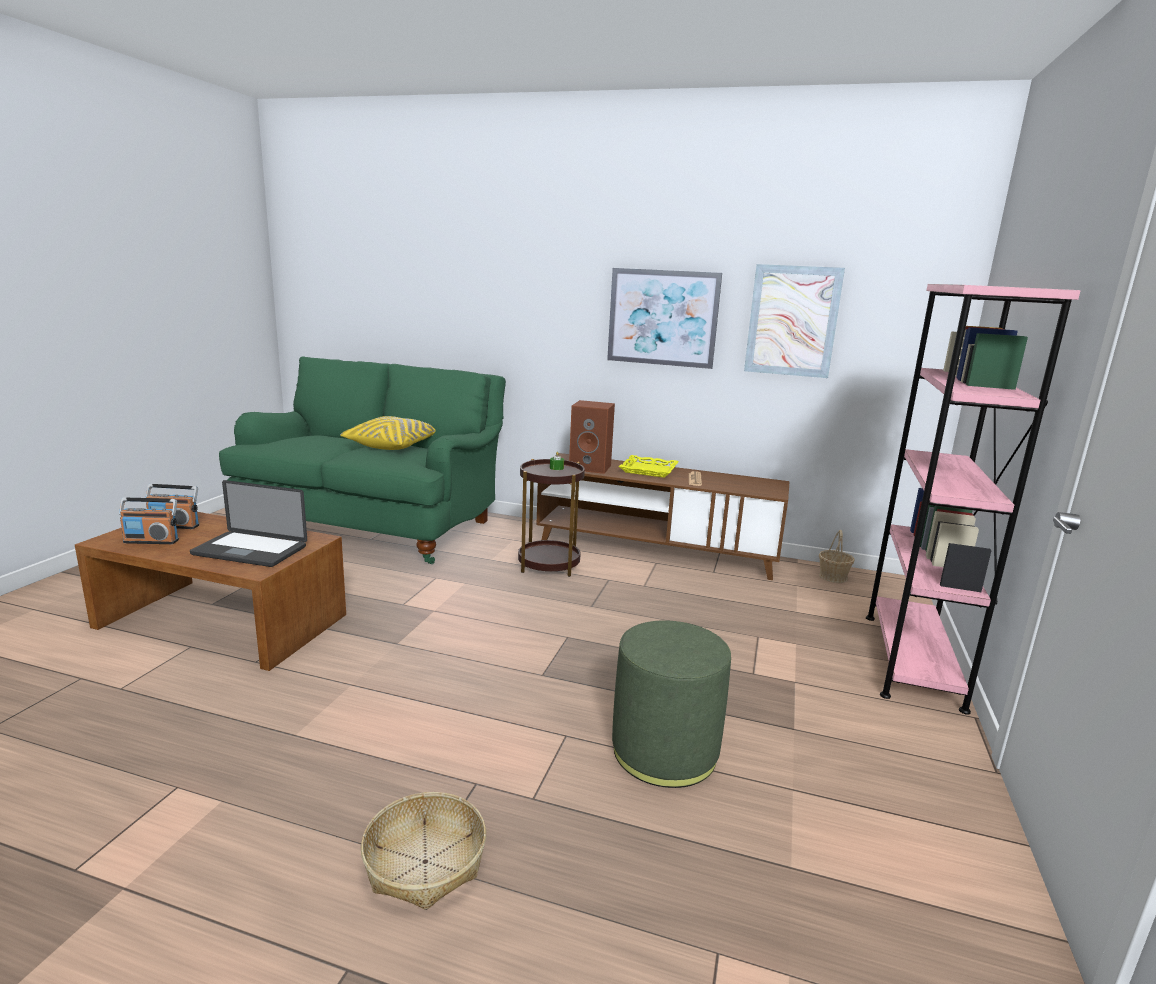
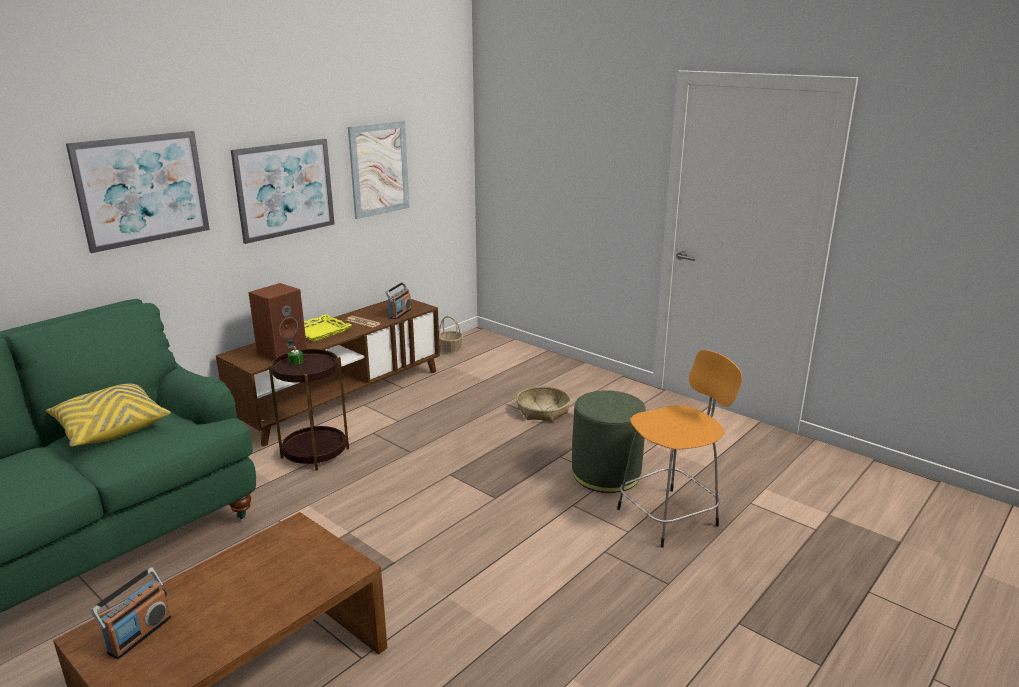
camera: 65 degrees left, 5 degrees up
(151, 541) = (184, 651): radio -> radio (400, 313)
(250, 551) = (290, 571): laptop -> none
(424, 862) = (668, 583): basket -> basket (543, 411)
(530, 288) = (142, 189): none -> picture
(600, 839) = (670, 516): none -> orange stool
(911, 659) = (563, 368): pink bookcase -> none

